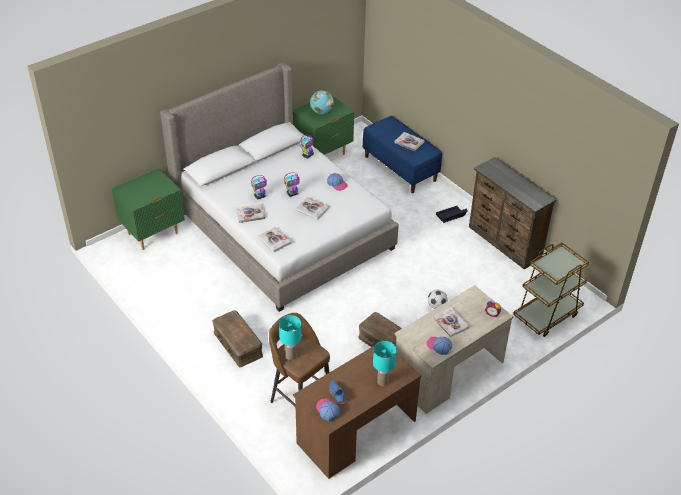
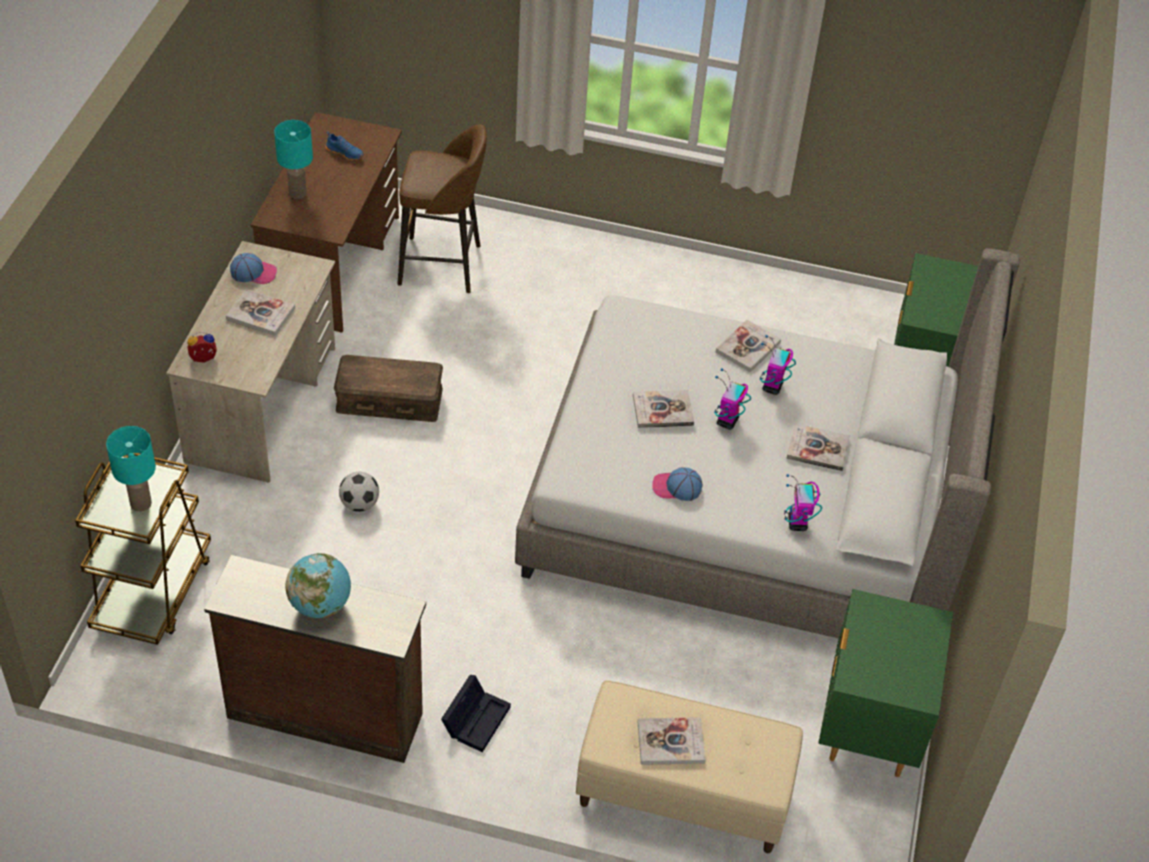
camera: 140 degrees right, 5 degrees up
(237, 344) = (602, 290): brown storage box -> none
(274, 240) = (656, 320): book -> book (817, 449)
(290, 356) = (447, 162): turquoise table lamp -> turquoise table lamp (140, 503)
(321, 112) = (892, 644): globe -> globe (320, 605)
(327, 410) = (340, 132): cap -> none
(400, 168) = (682, 794): blue bench -> beige bench

